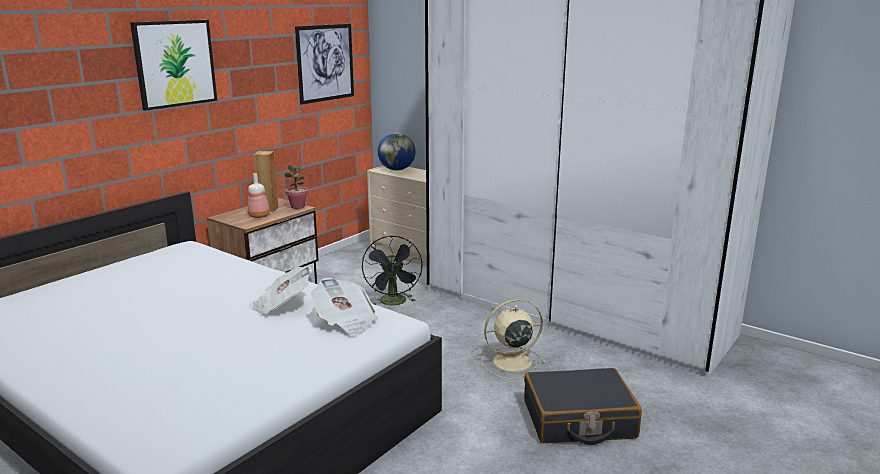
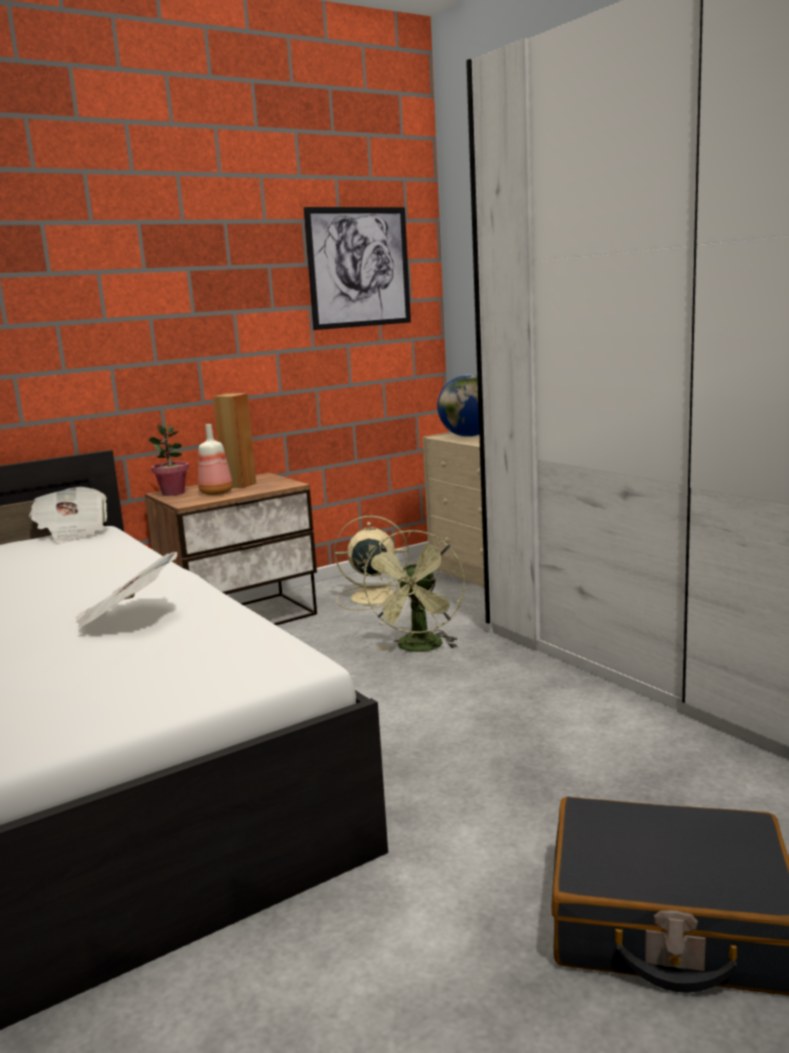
camera: 20 degrees right, 5 degrees down
(175, 63) = (93, 254): picture -> none
(297, 207) = (284, 483): potted plant -> potted plant (173, 493)
(345, 322) = (197, 654): newspaper -> newspaper (72, 532)
(394, 303) = (420, 648): black fan -> green fan
(510, 362) = (573, 774): beige fan -> beige fan (371, 597)

